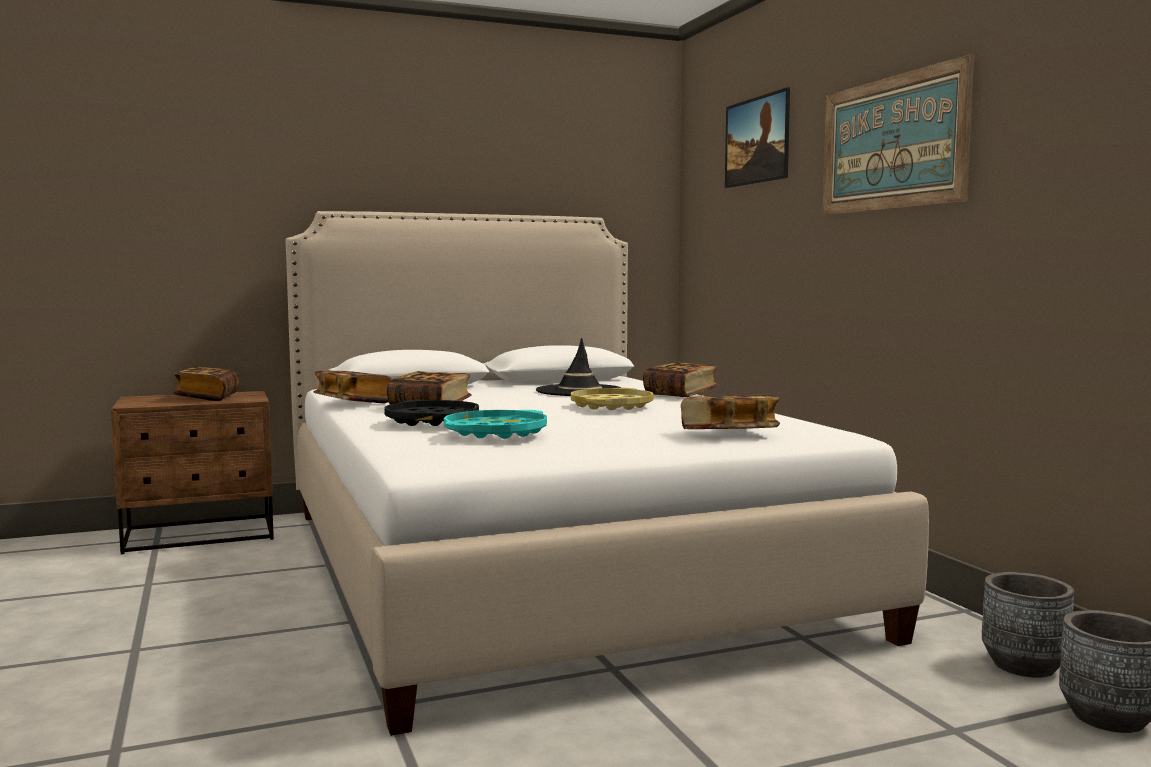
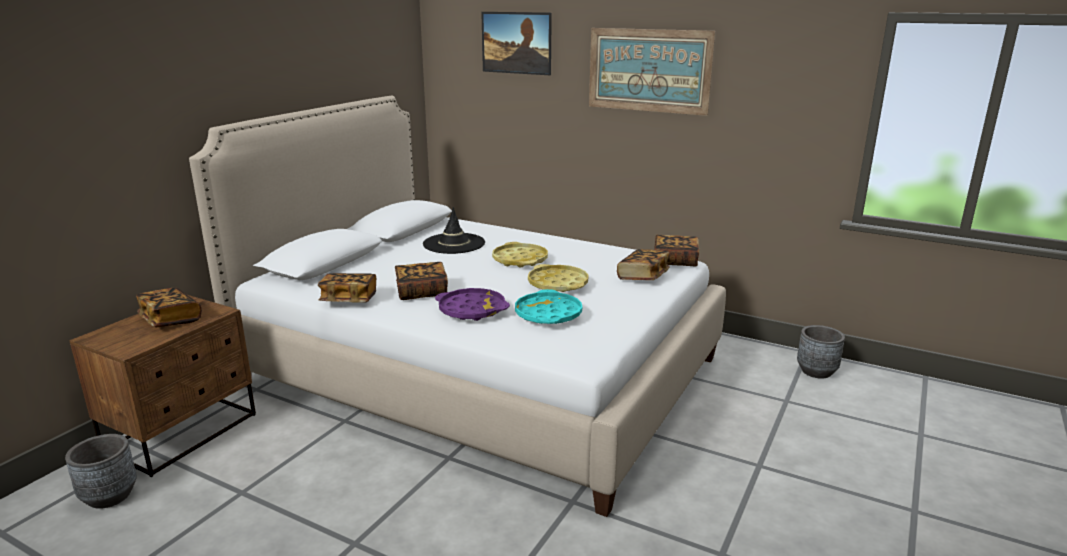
camera: 40 degrees left, 15 degrees up
(432, 420) = (472, 310): black tray -> purple tray
(592, 422) = (558, 284): none -> yellow tray
(680, 395) = (520, 234): book -> book (675, 261)
(1024, 666) = (762, 355): grey planter -> grey planter (110, 496)

